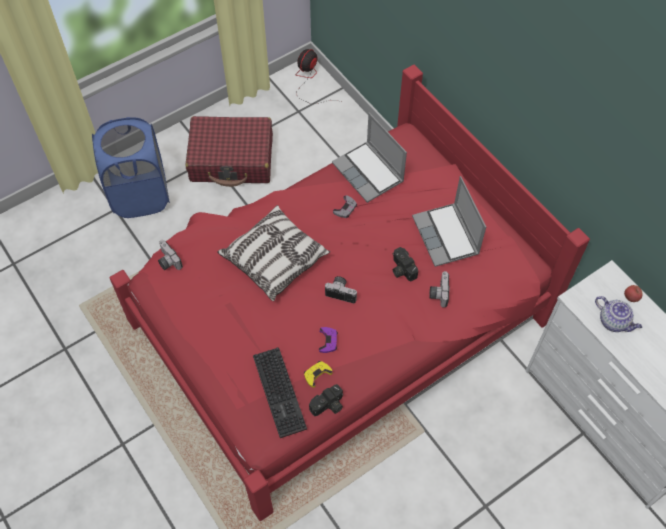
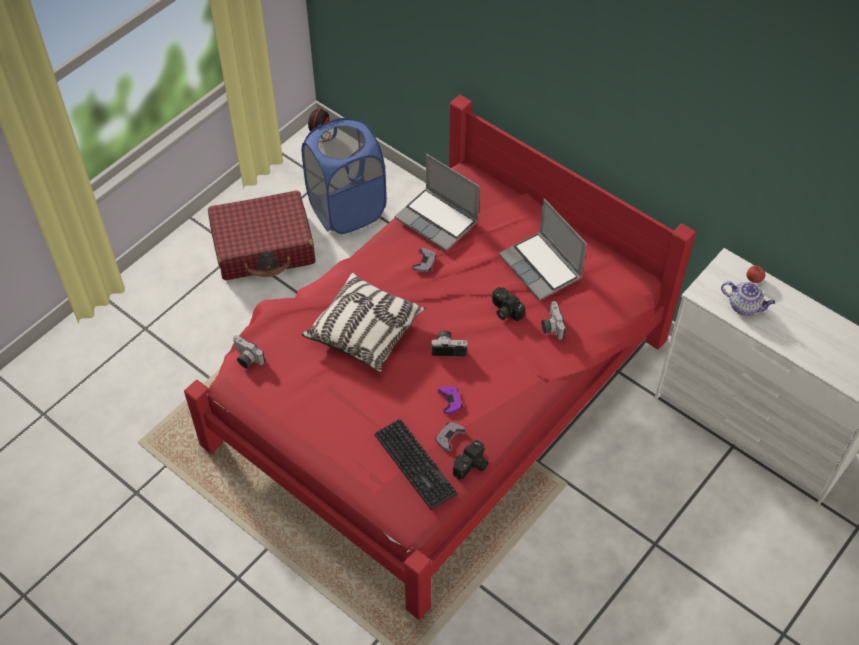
camera: 15 degrees left, 5 degrees down
(140, 195) = (170, 307): blue laundry basket -> blue laundry basket (347, 209)
(317, 374) = (449, 437): yellow game controller -> grey game controller

